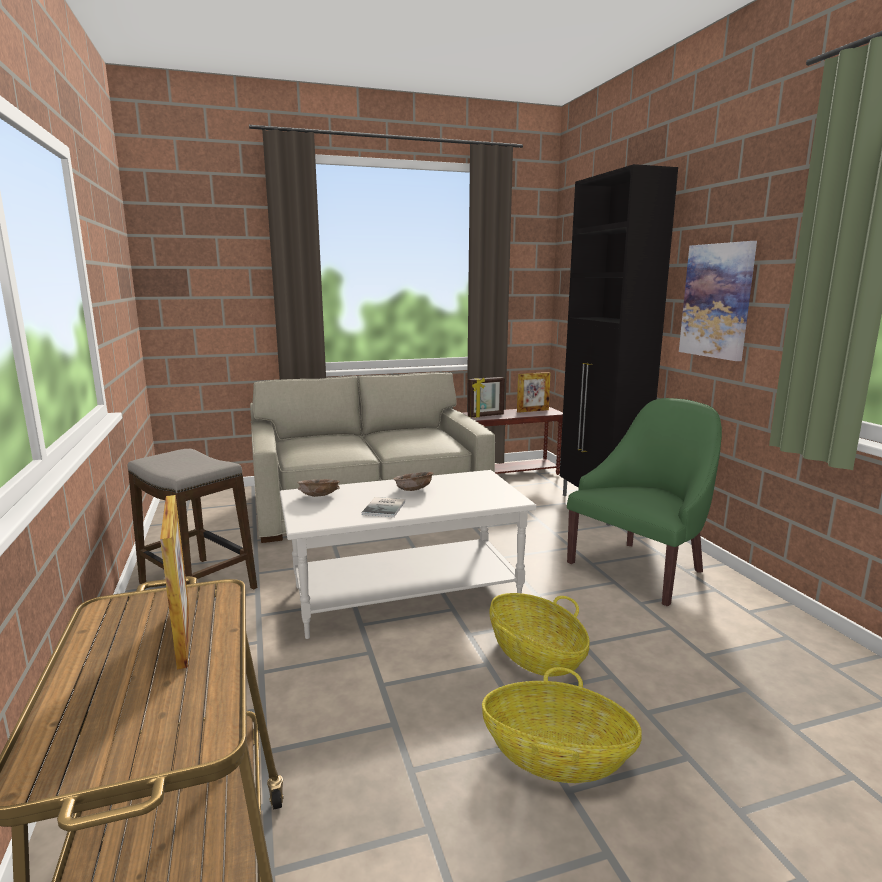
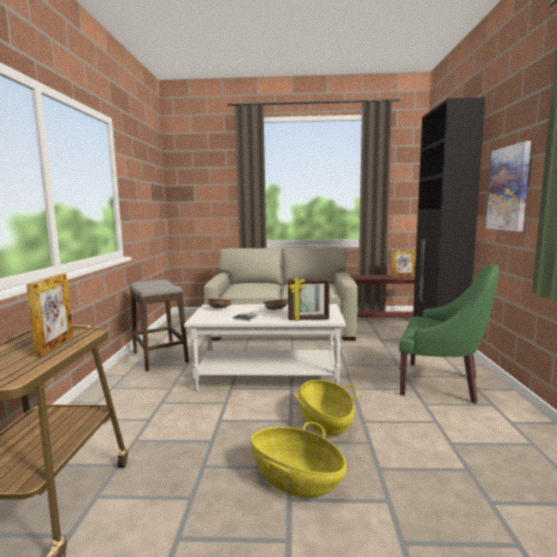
camera: 20 degrees right, 5 degrees down
(486, 416) = (367, 277): picture frame -> picture frame (308, 319)
(641, 568) = (441, 383): green armchair -> green armchair turned 45 degrees clockwise

